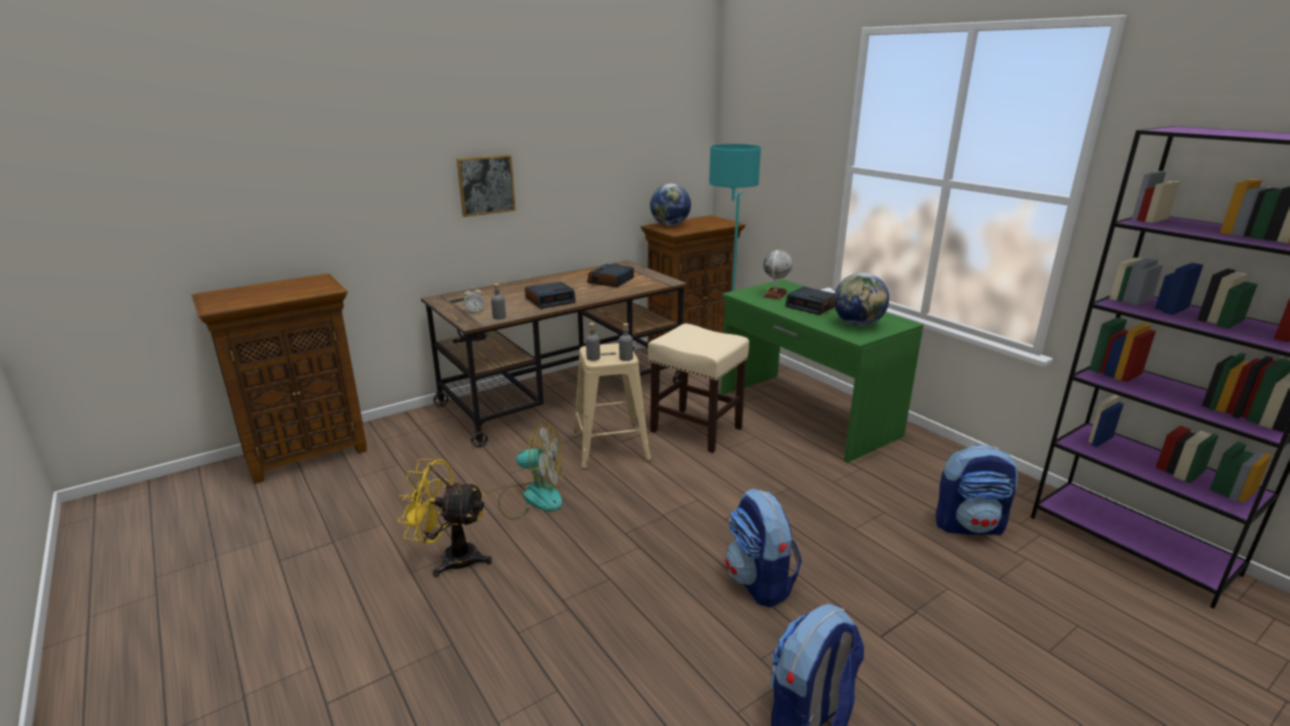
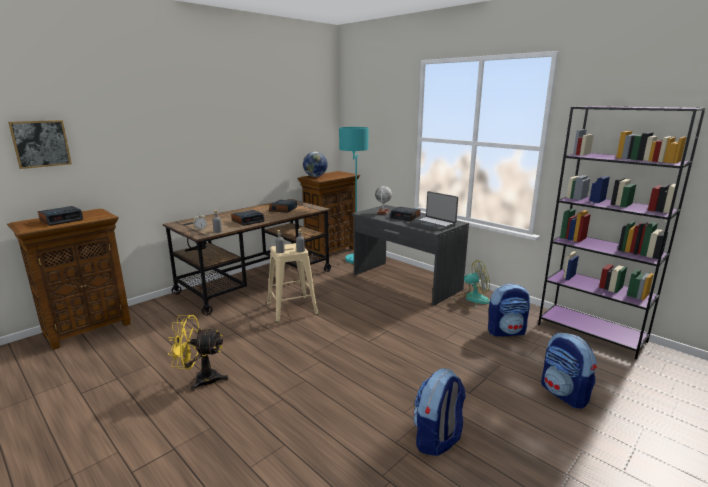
camera: 10 degrees left, 5 degrees down
(266, 293) = (62, 220): none -> alarm clock
(486, 185) = (203, 152): picture -> picture (41, 143)
(532, 497) = (247, 340): fan -> fan (471, 299)
(695, 429) = (342, 295): beige stool -> none
(759, 582) = (395, 372): backpack -> backpack (564, 394)
(805, 414) = (405, 282): green desk -> grey desk
(858, 324) = (433, 224): globe -> laptop

